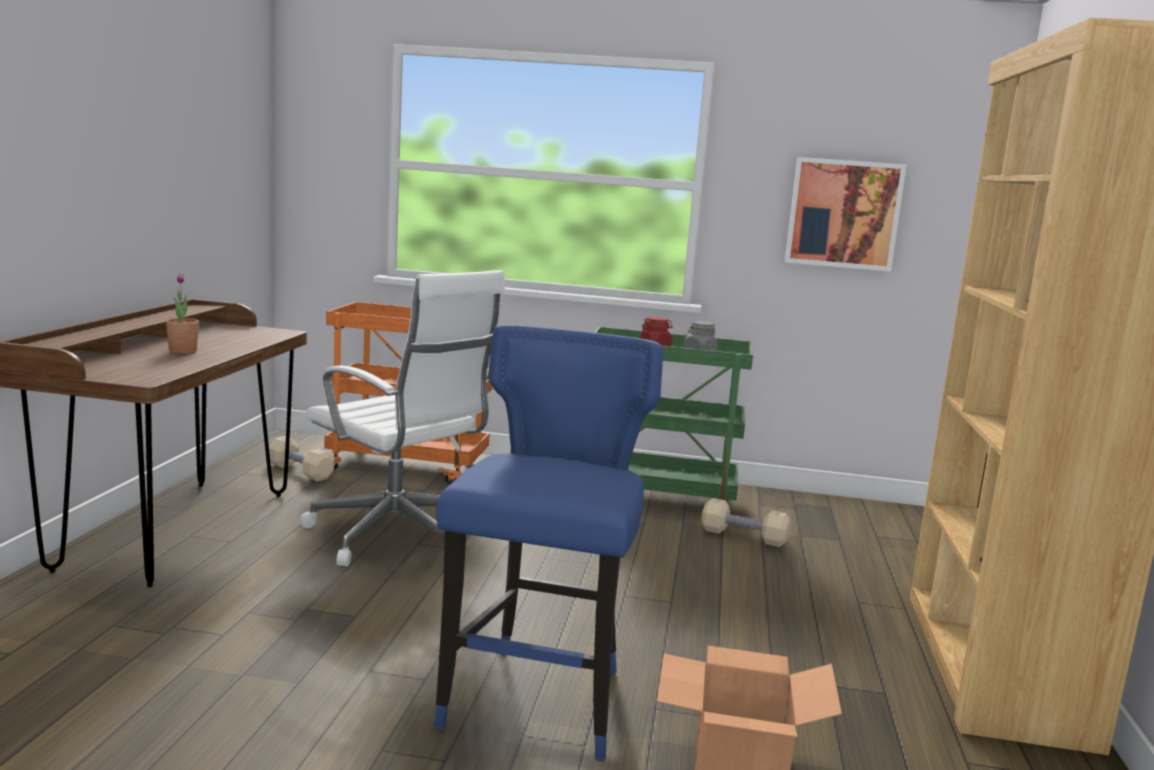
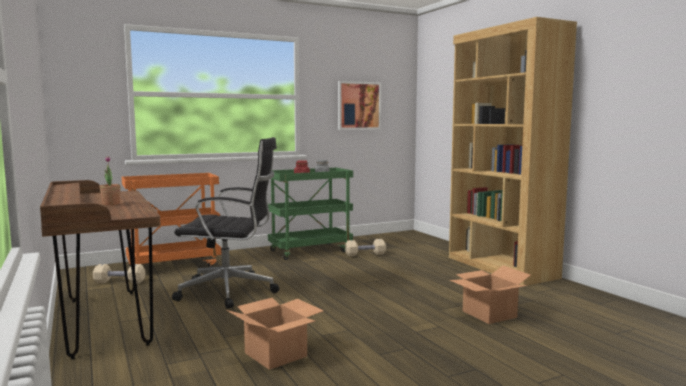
camera: 35 degrees left, 5 degrees down
(247, 674) = (275, 354): none -> cardboard box
(398, 536) = (230, 291): white office chair -> black office chair
(540, 700) = (400, 321): blue stool -> none

